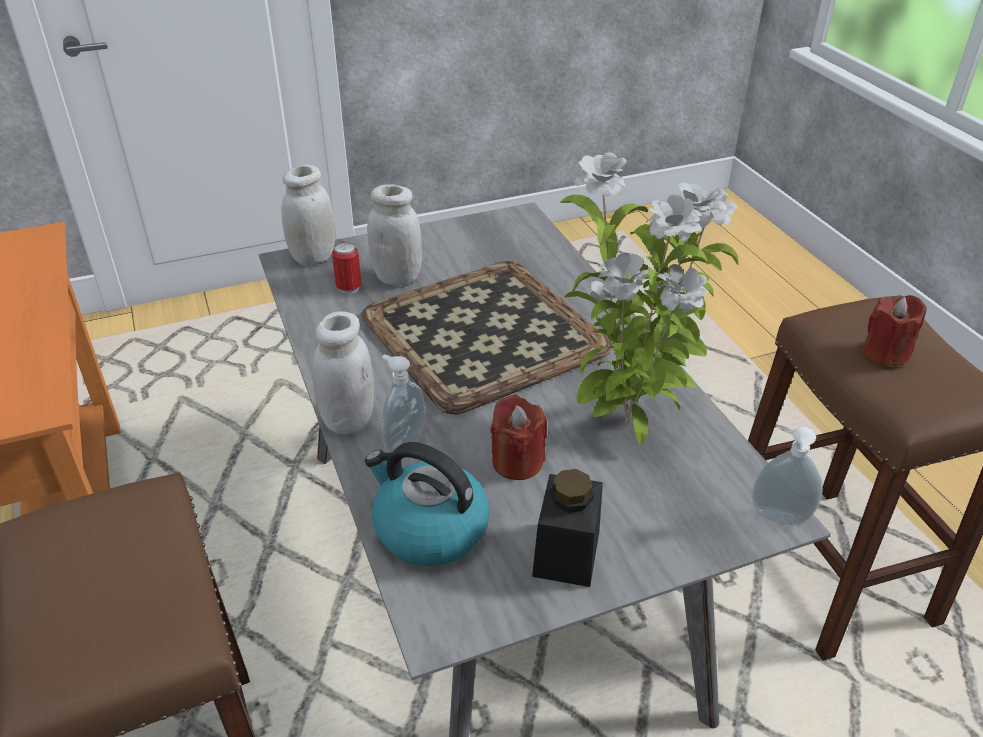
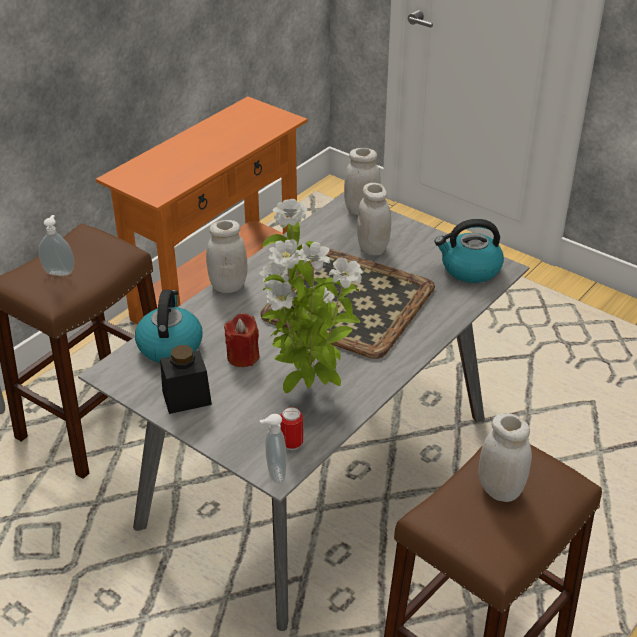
camera: 60 degrees right, 0 degrees up
(349, 288) = (343, 236): can -> can (292, 444)
(403, 443) = (225, 311): soap dispenser -> soap dispenser (60, 272)
(503, 234) = (469, 269): none -> kettle
(885, 353) = (500, 490): red candle -> white jar

